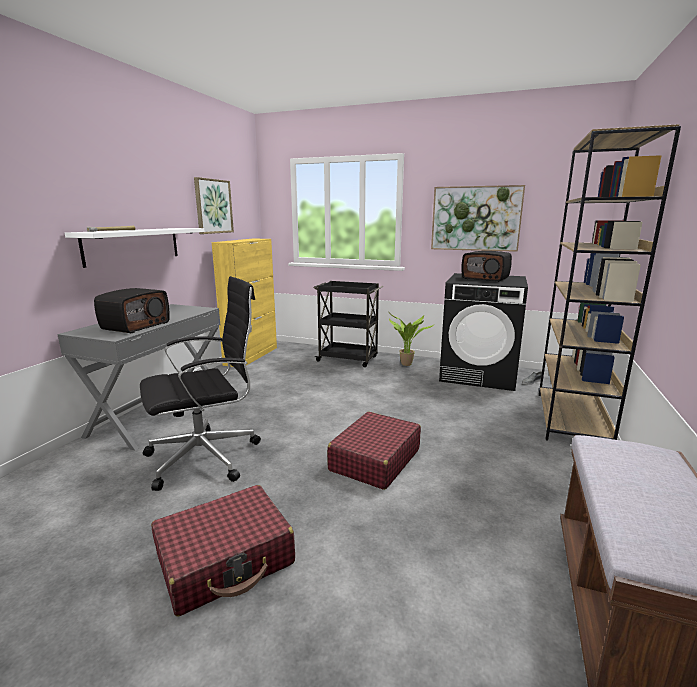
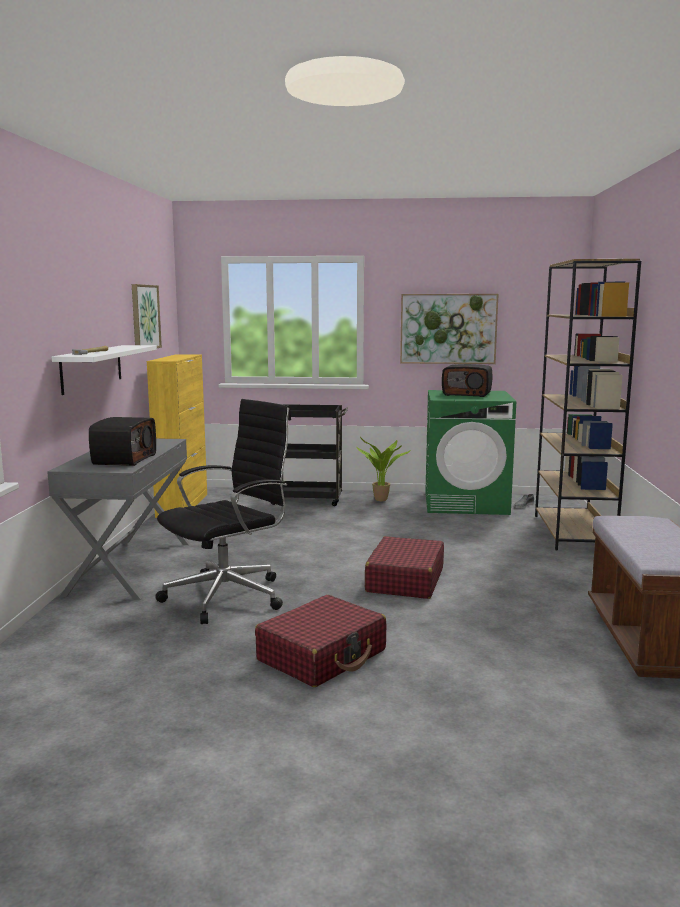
camera: 15 degrees left, 5 degrees down
(479, 374) = (466, 503): black washing machine -> green washing machine

